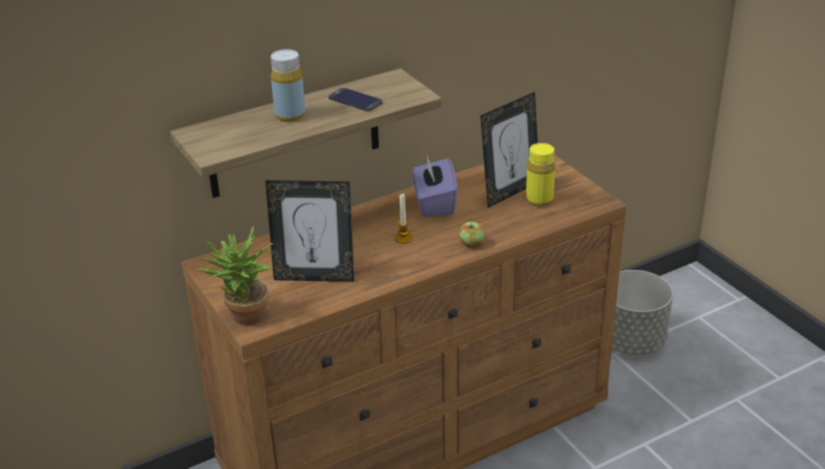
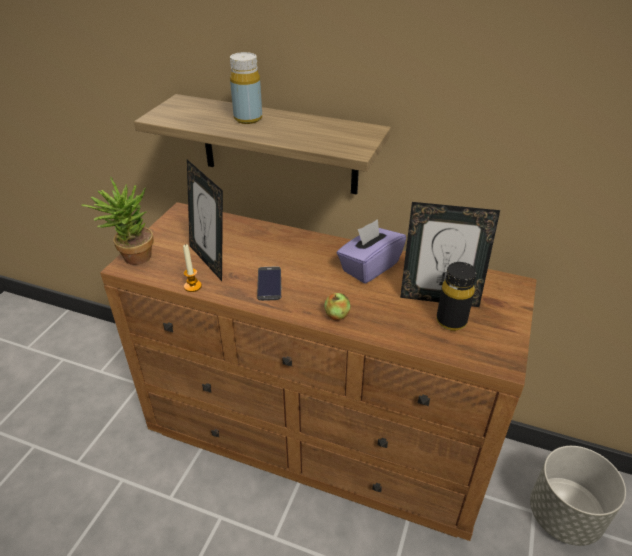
camera: 50 degrees right, 5 degrees up
(355, 100) = (307, 130): phone -> phone (269, 283)
(403, 238) = (303, 276): candle -> candle (192, 286)
(539, 200) = (451, 321): yellow bottle -> black bottle

